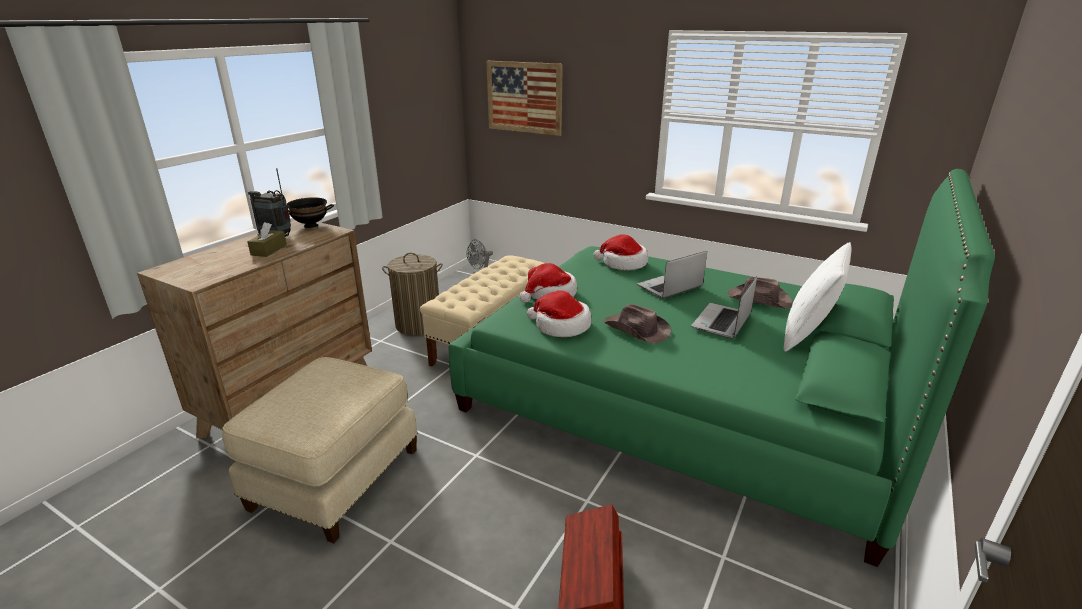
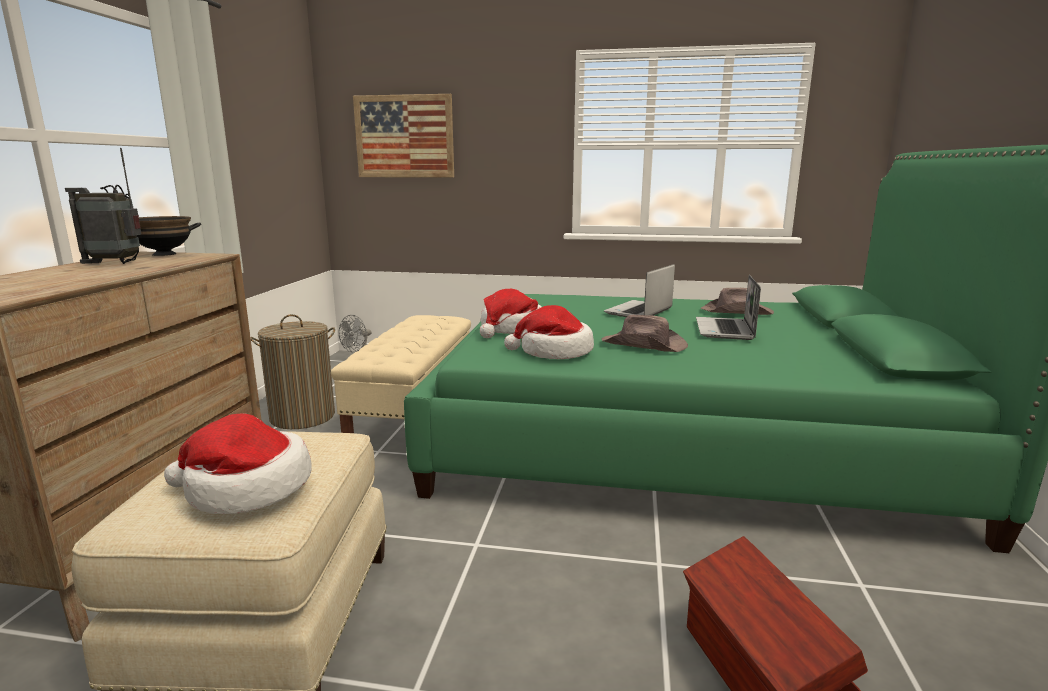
camera: 20 degrees left, 10 degrees down
(269, 250) = (112, 271): brown tissue box -> none
(623, 263) = (568, 300): hat -> hat (246, 488)
(808, 334) = (815, 330): white pillow -> none

